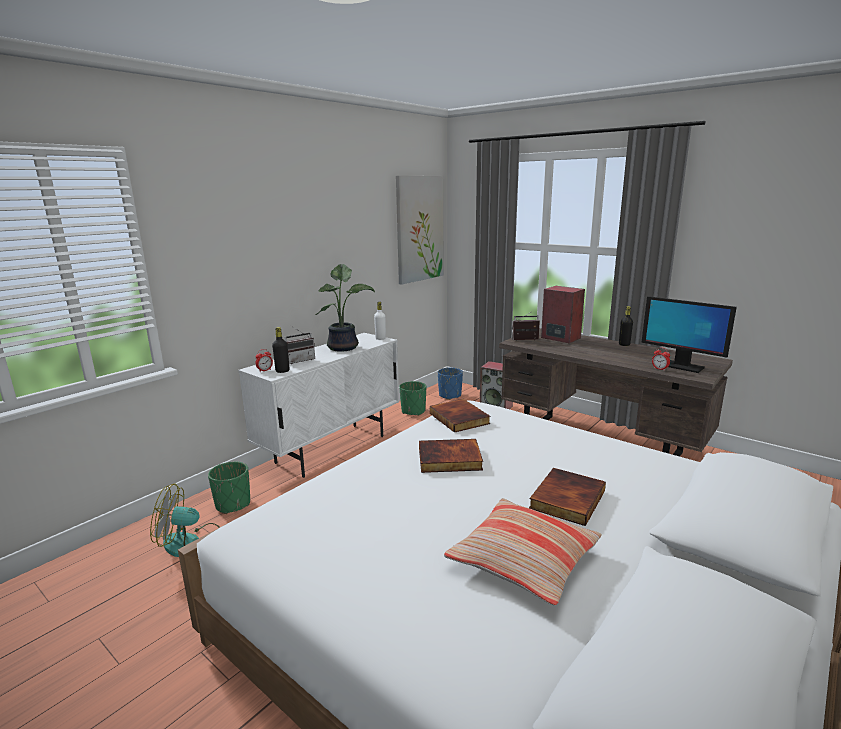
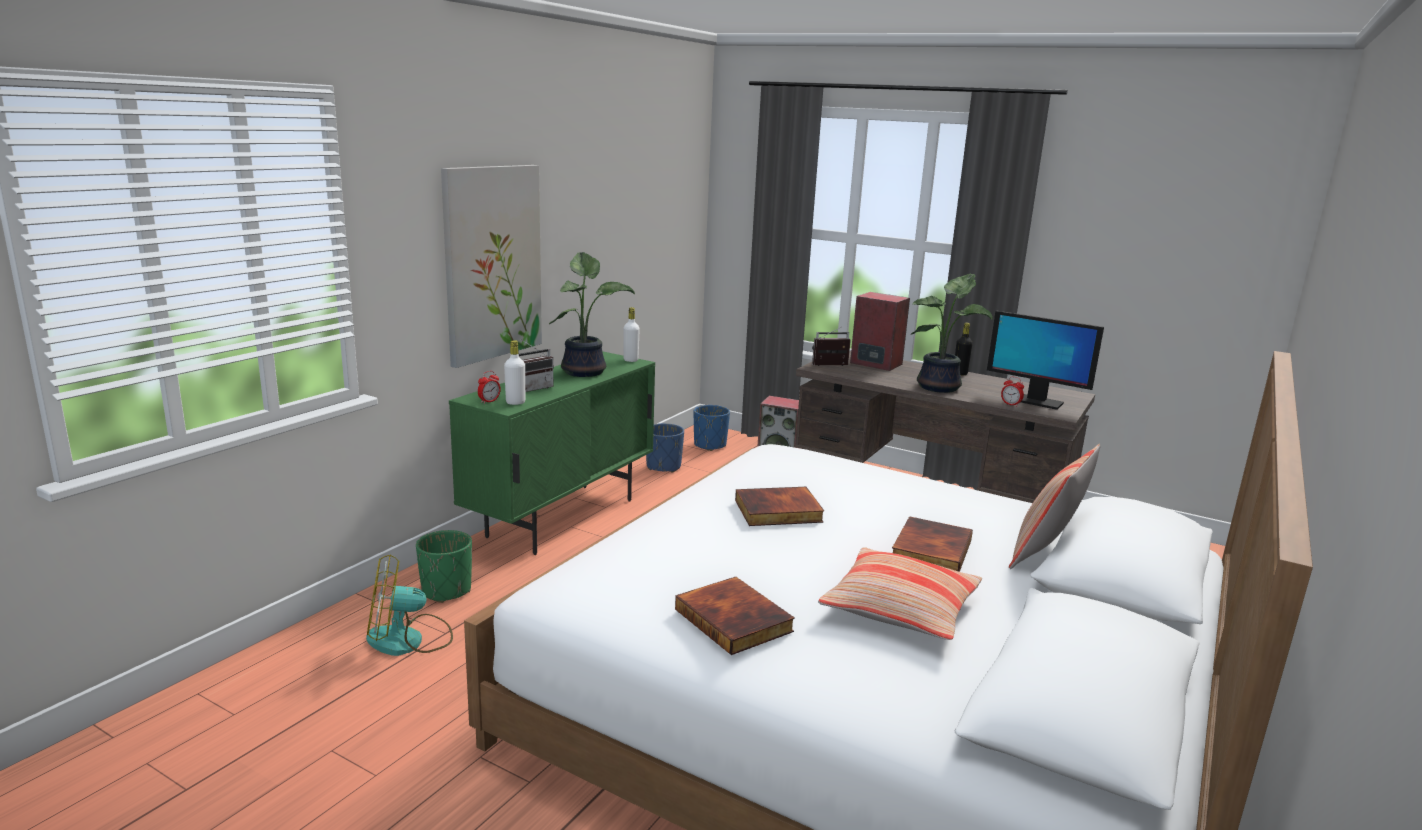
camera: 10 degrees left, 0 degrees up
(282, 371) = (515, 402): black bottle -> white bottle
(331, 449) = (562, 518): white cabinet -> green cabinet
(413, 411) = (664, 466): green planter -> blue planter
(419, 229) = (674, 203): picture -> picture (492, 263)
(460, 418) = (773, 465): book -> book (735, 620)
(606, 355) = (941, 387): none -> potted plant
(670, 505) = (1045, 553): none -> pillow

